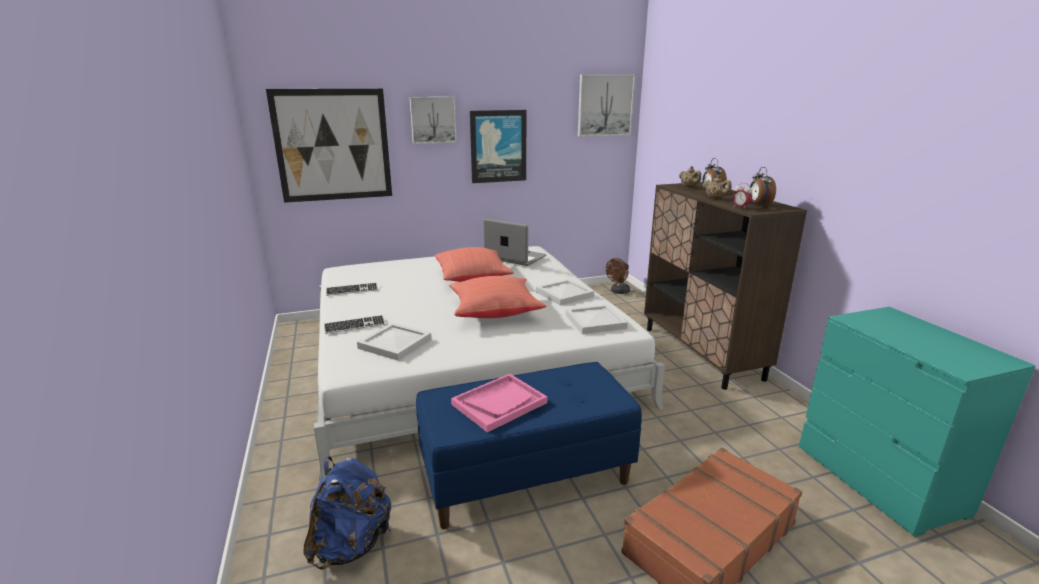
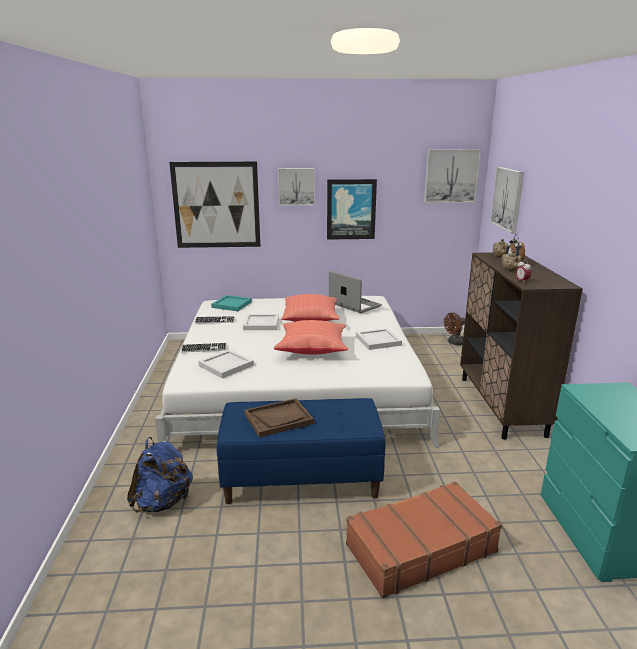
camera: 15 degrees right, 0 degrees up
(363, 270) = (231, 305): none -> turquoise tray
(499, 403) = (279, 419): pink tray -> brown tray
(595, 321) = (389, 366): white tray -> white tray (262, 323)
(677, 126) = (508, 199): none -> picture
(758, 205) = (542, 280): alarm clock -> none

